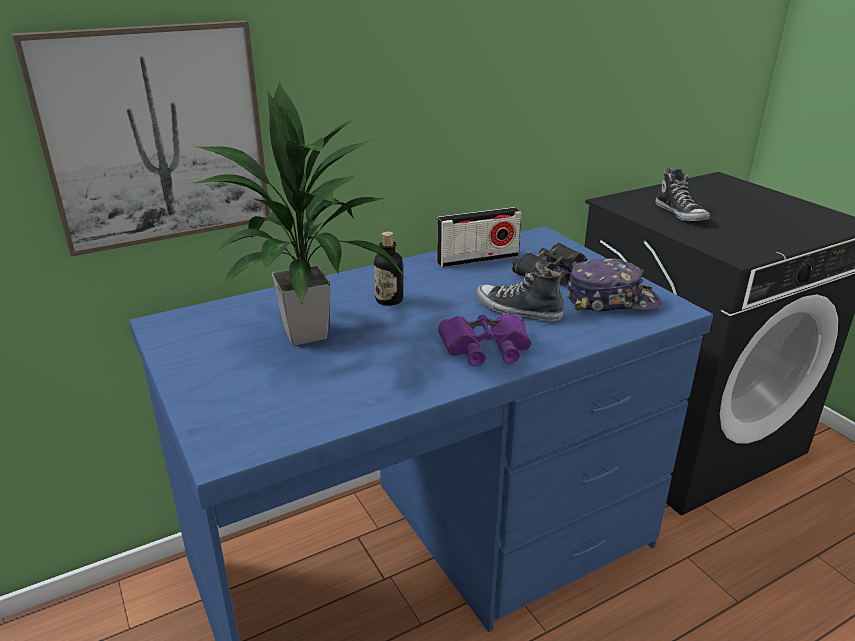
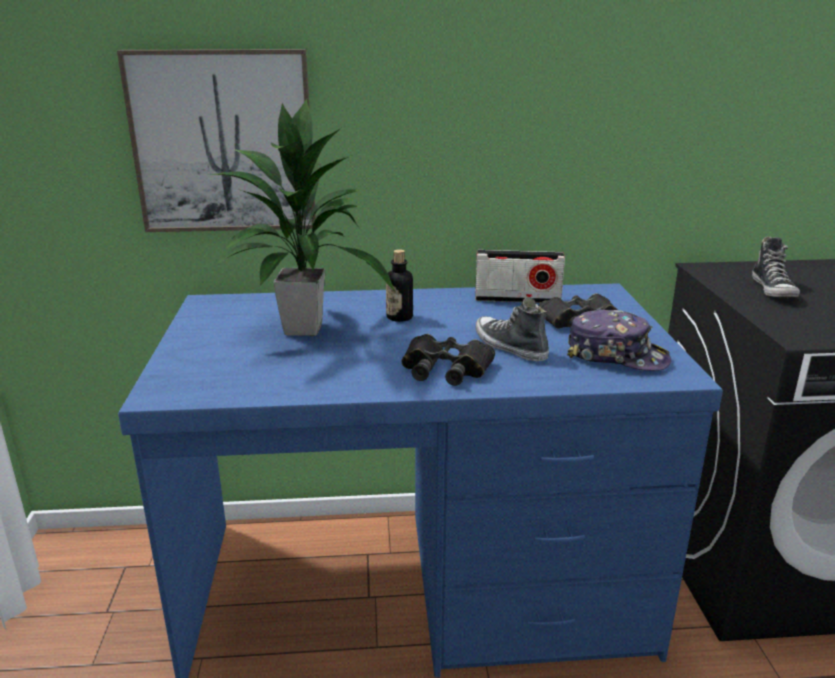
camera: 25 degrees right, 5 degrees down
(485, 347) = (445, 369): purple binoculars -> black binoculars

